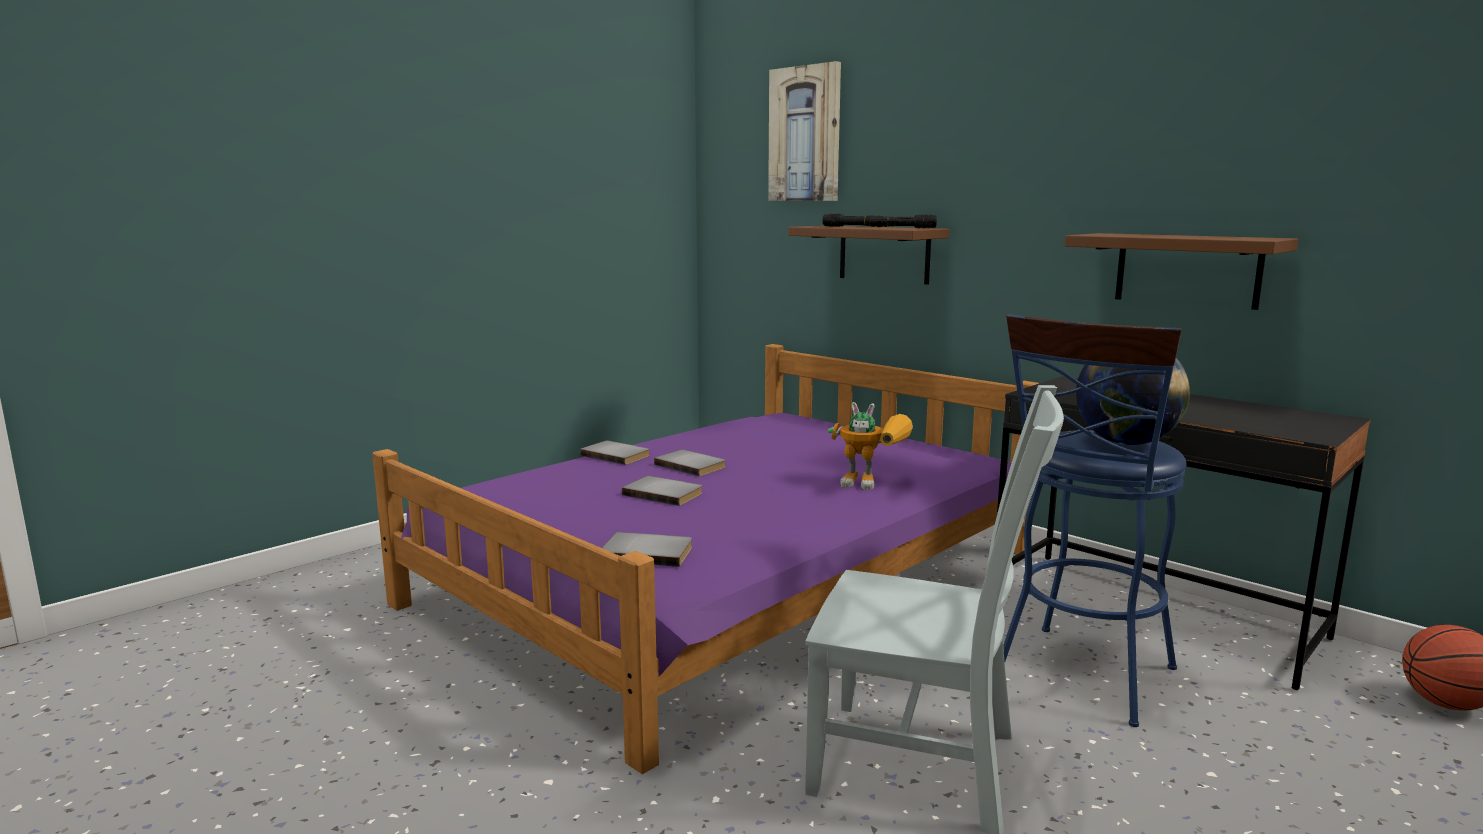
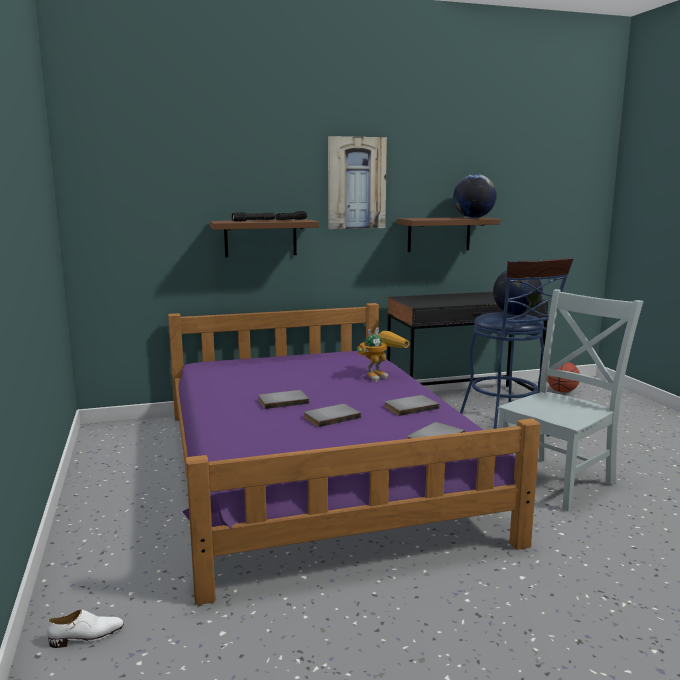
camera: 60 degrees left, 0 degrees up
(325, 581) = (87, 636): none -> white shoe
(617, 455) = (222, 414): grey book -> grey book (410, 407)
(805, 134) = (183, 153): picture -> picture (356, 183)
(1231, 238) = (473, 218): none -> globe

